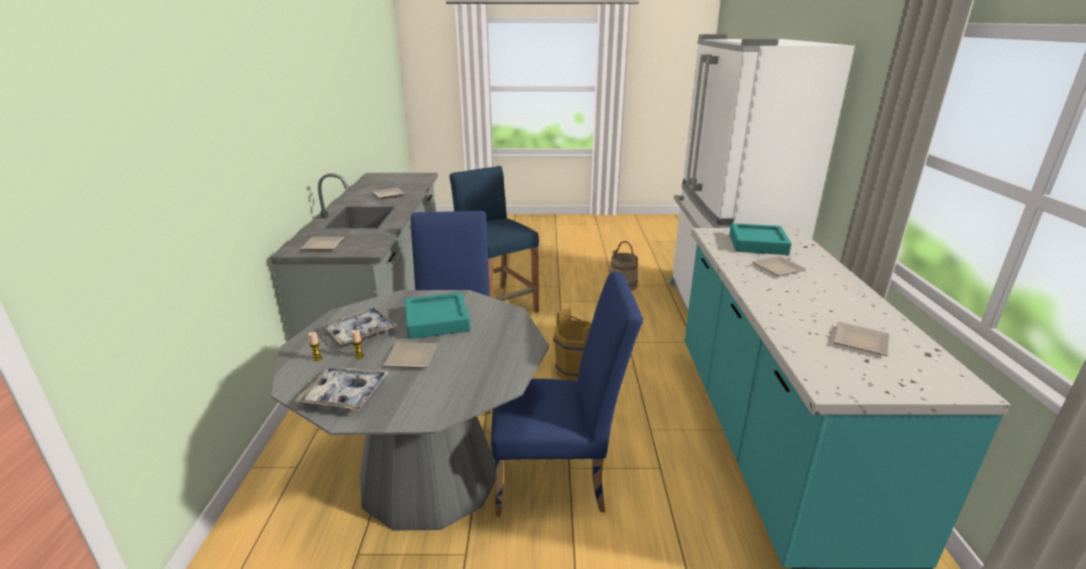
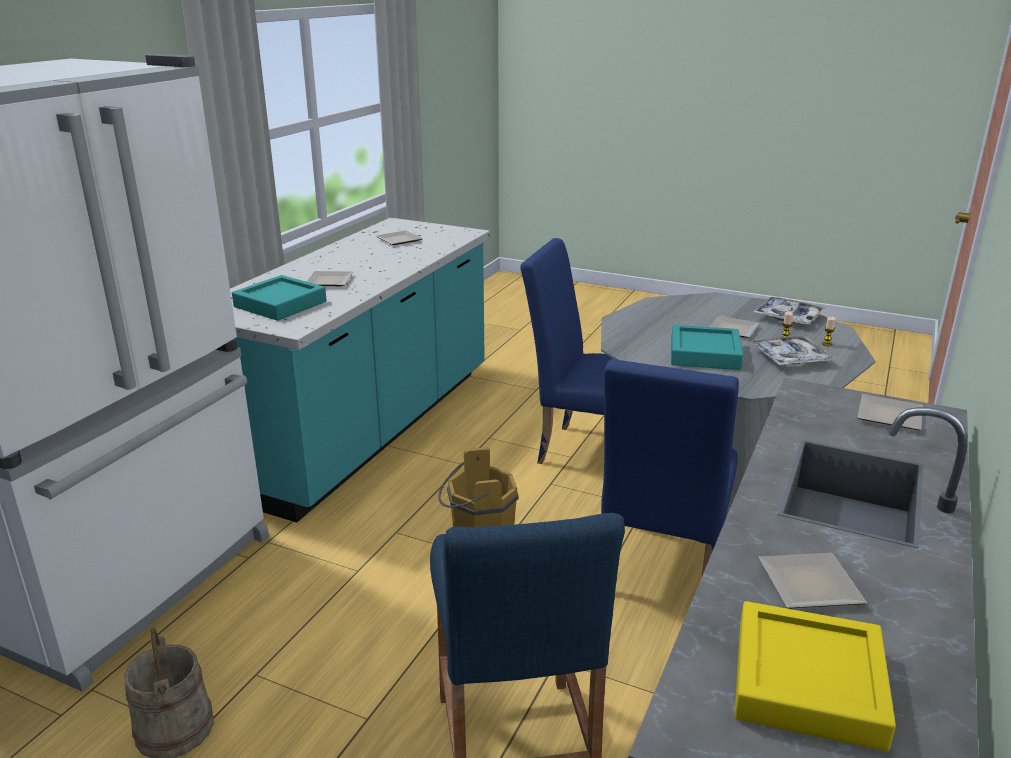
camera: 155 degrees left, 0 degrees up
(394, 183) = (808, 683): none -> yellow tray

